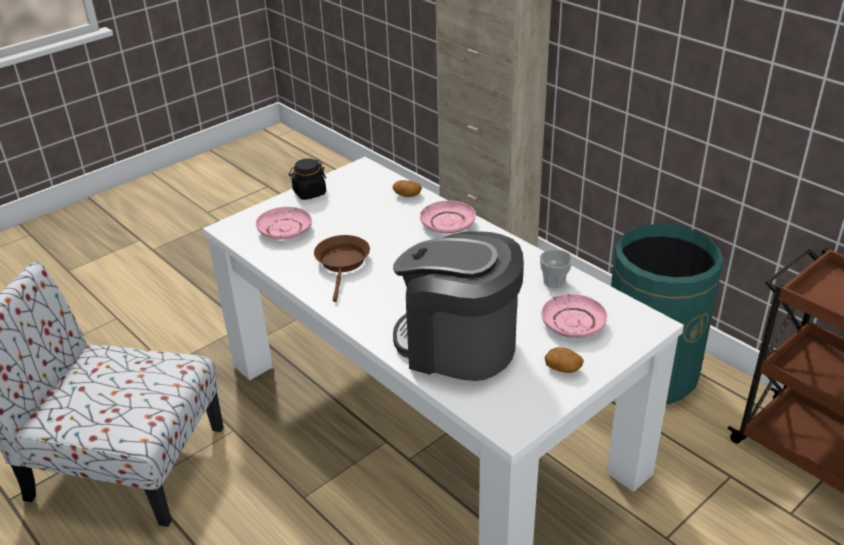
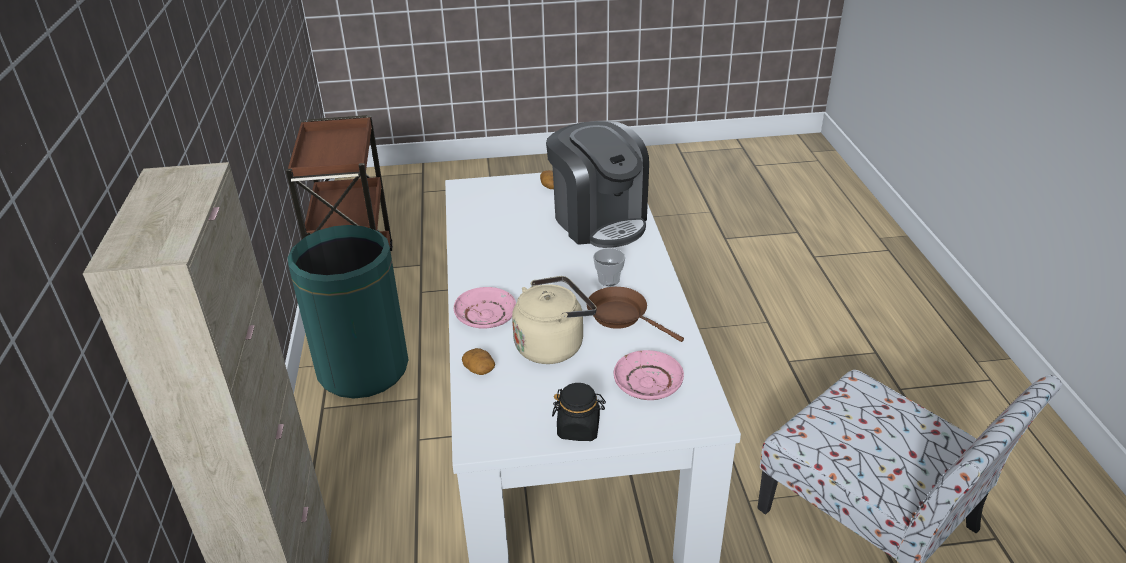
camera: 145 degrees left, 0 degrees up
(342, 263) = (622, 316): brown frying pan -> brown frying pan turned 90 degrees clockwise
(375, 225) = (553, 345): none -> beige kettle
(554, 281) = (477, 232): cup -> cup (608, 280)
(573, 323) = (508, 204): pink plate -> none

